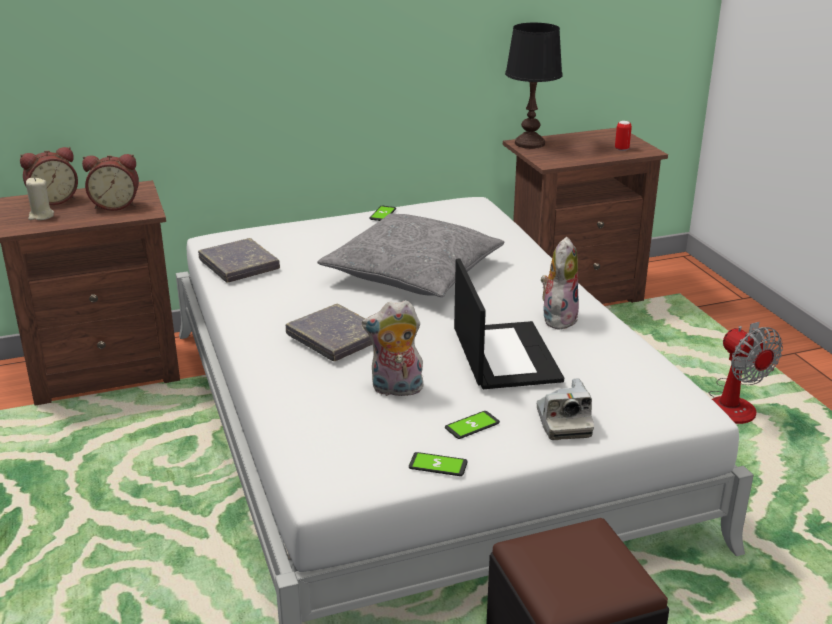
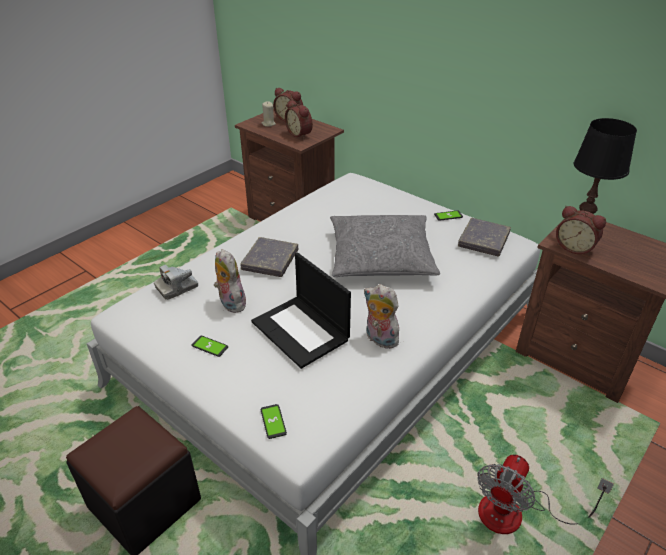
camera: 60 degrees right, 10 degrees up
(239, 265) = (329, 198): grey book -> grey book (483, 240)
(438, 465) = (160, 347): phone -> phone (273, 421)
(504, 355) = (301, 331): laptop -> laptop turned 90 degrees clockwise
(558, 318) = (379, 339): plush toy -> plush toy turned 135 degrees counterclockwise
(563, 423) = (236, 385): camera -> camera (177, 287)
(564, 159) = (575, 247): none -> alarm clock
(621, 149) = (642, 268): can -> none

